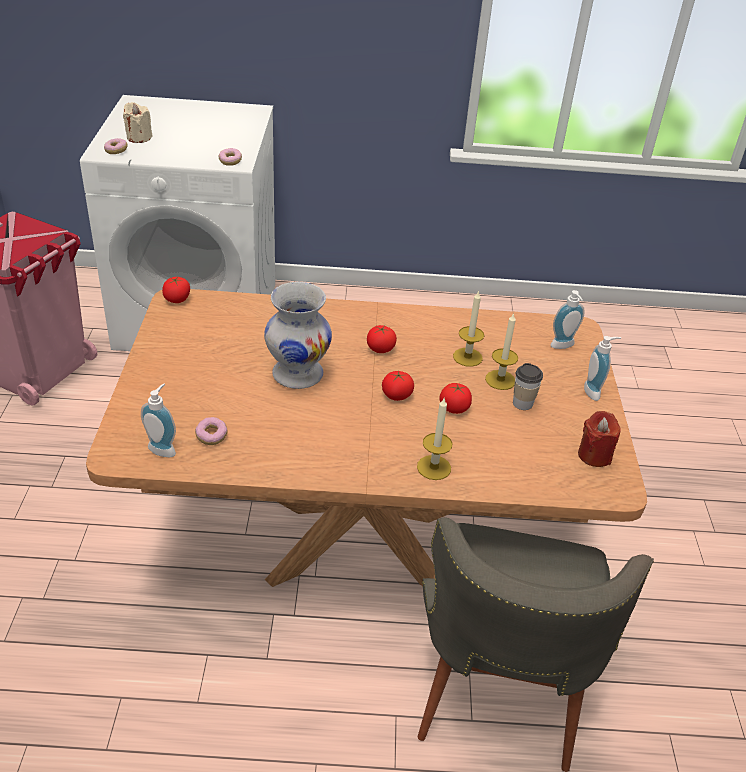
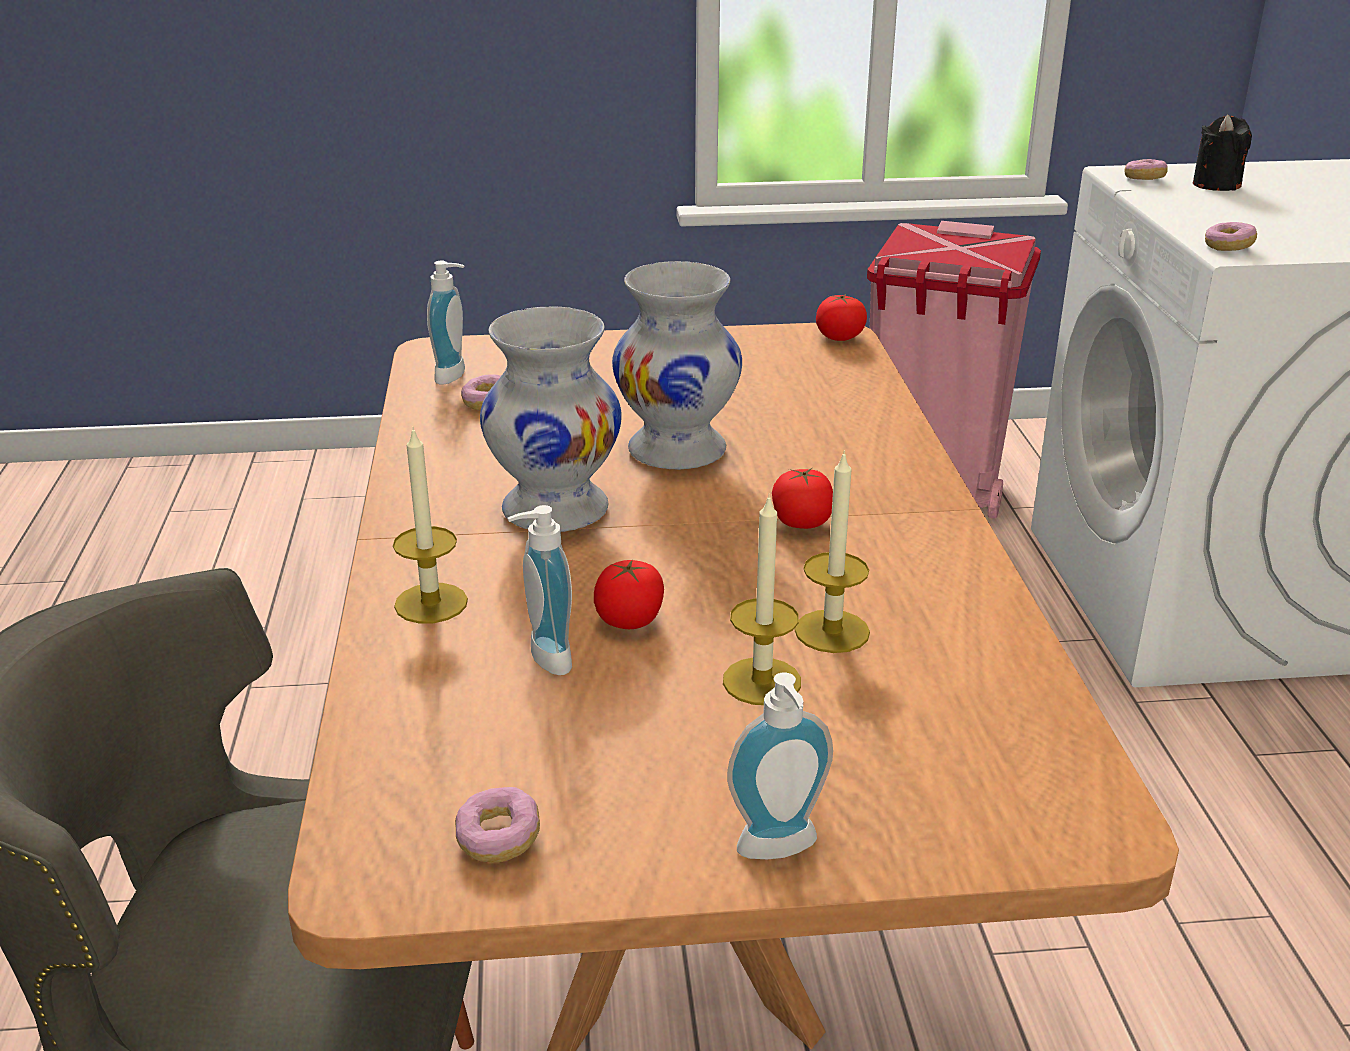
camera: 85 degrees right, 10 degrees down
(139, 138) = (1216, 185): beige candle -> black candle
(350, 421) = (555, 508): none -> white vase
(397, 395) = (649, 550): tomato -> none
(522, 403) = (679, 717): cup -> none
(563, 346) = (975, 793): soap dispenser -> soap dispenser (543, 659)
(594, 455) = (498, 839): red candle -> donut

